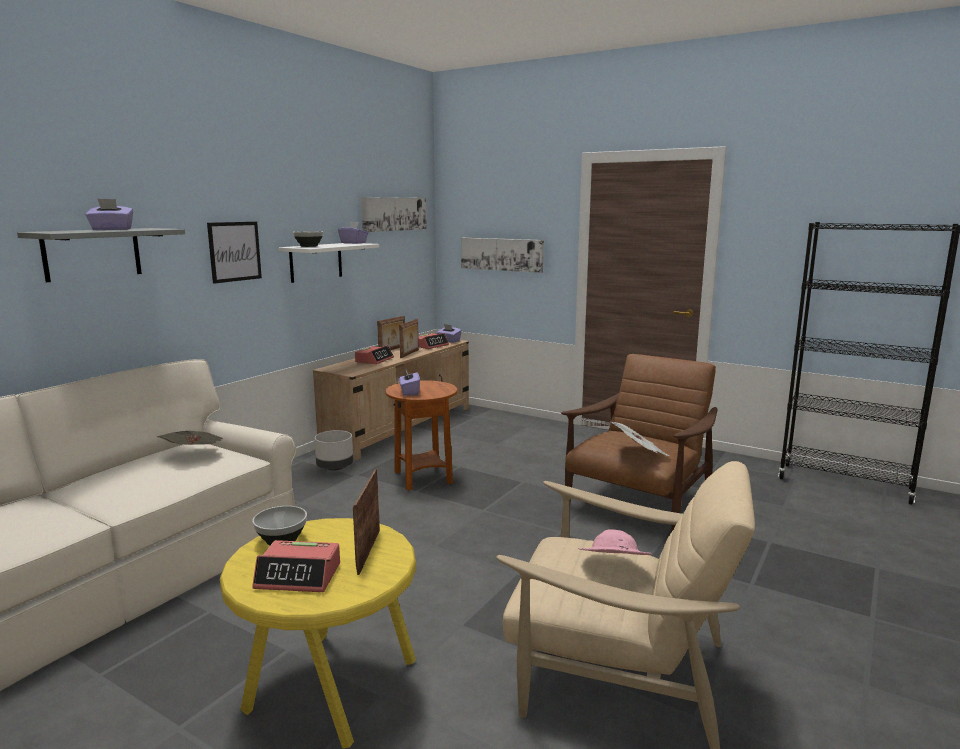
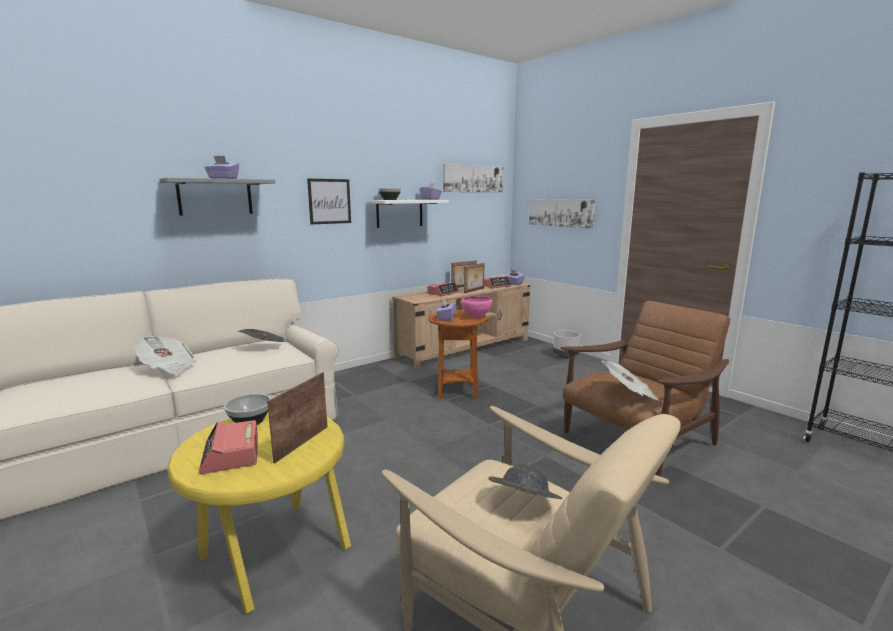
camera: 20 degrees right, 0 degrees up
(77, 497) = (168, 368): none -> newspaper
(299, 576) = (231, 455): alarm clock -> alarm clock turned 45 degrees clockwise
(335, 467) = (397, 373): grey planter -> grey planter (565, 356)
(443, 387) = (476, 317): none -> pink bowl
(613, 567) = (523, 503): pink hat -> grey hat

